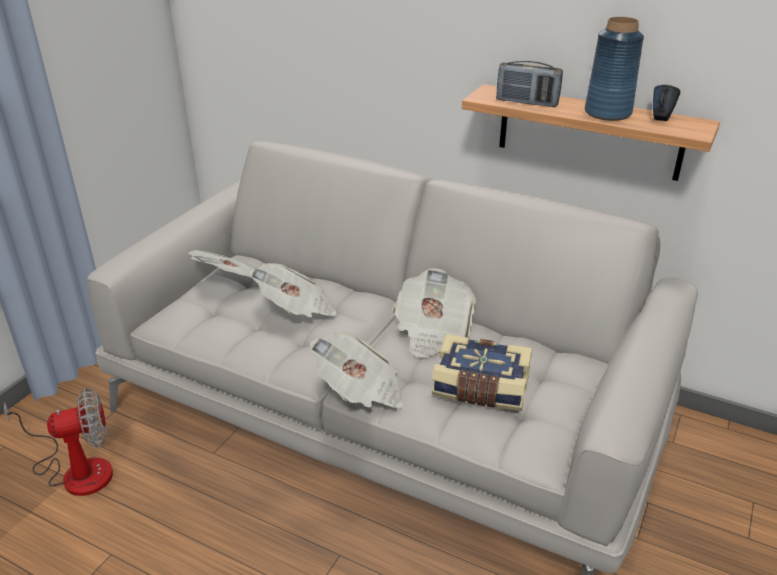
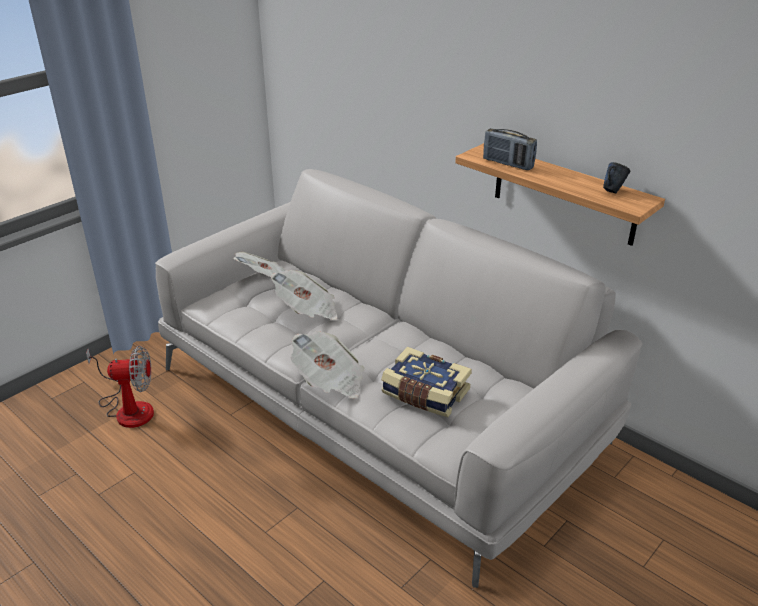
camera: 15 degrees right, 0 degrees up
(433, 332) = (407, 345): newspaper -> none
(607, 113) = (569, 180): blue vase -> none

